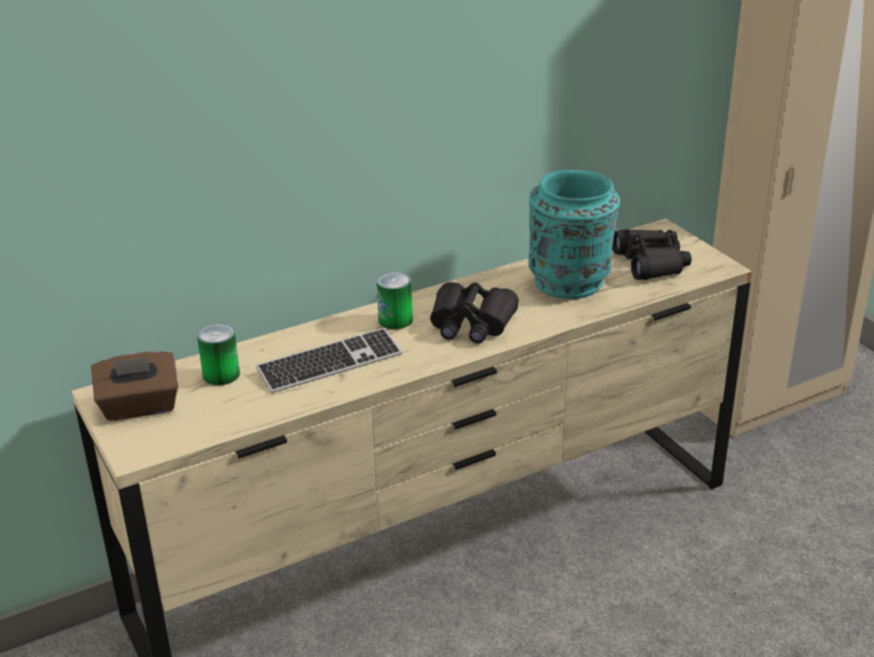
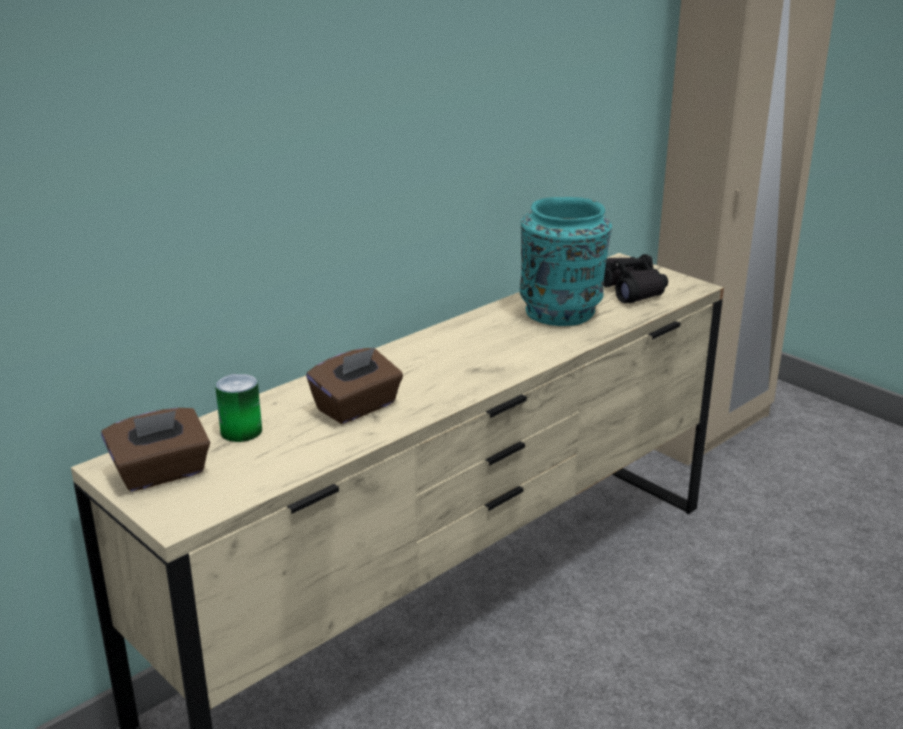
camera: 15 degrees left, 5 degrees down
(330, 363) = (357, 407): keyboard -> brown tissue box
(395, 320) = (405, 361): can -> none
(471, 323) = (485, 356): black binoculars -> none

